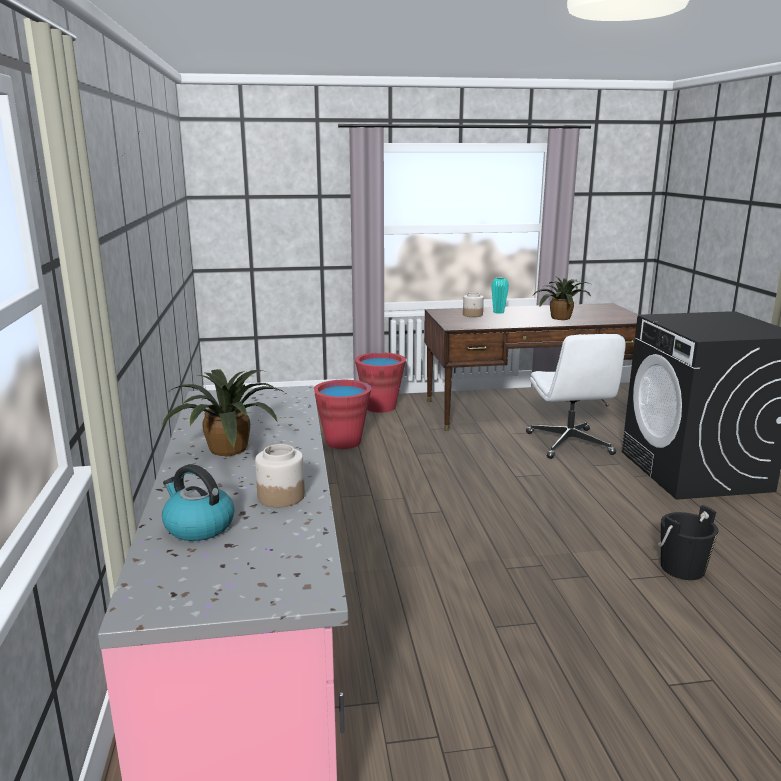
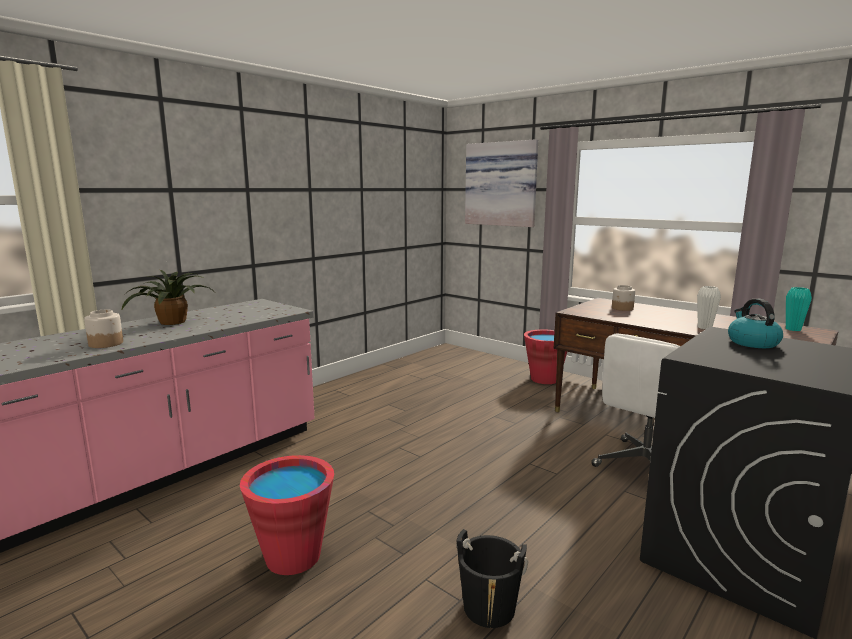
camera: 50 degrees right, 5 degrees down
(198, 526) = (54, 341): kettle -> kettle (752, 342)
(279, 190) = (502, 184): none -> picture
(343, 442) = (466, 390): red bucket -> red bucket (293, 556)
(498, 312) = (656, 311): turquoise vase -> turquoise vase (793, 329)
(560, 318) = (704, 327): potted plant -> white vase

